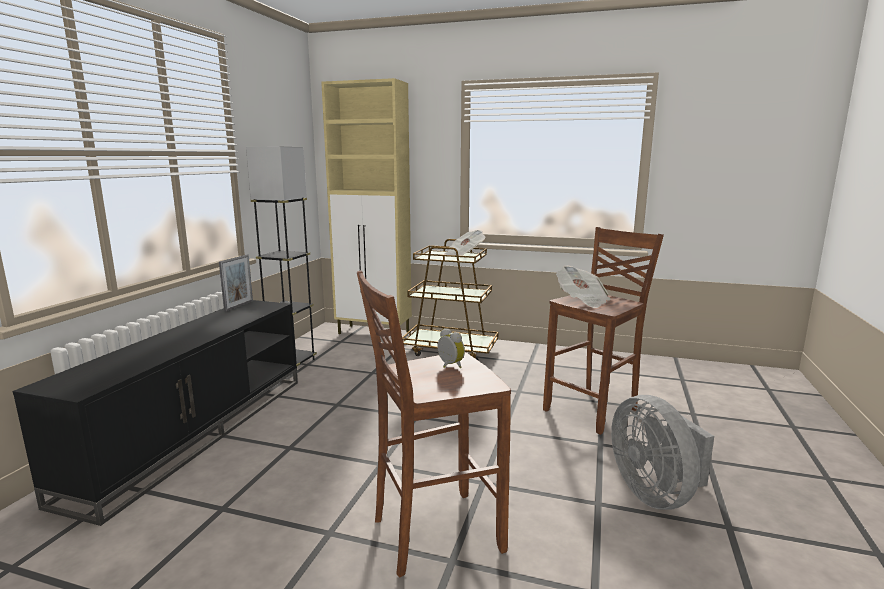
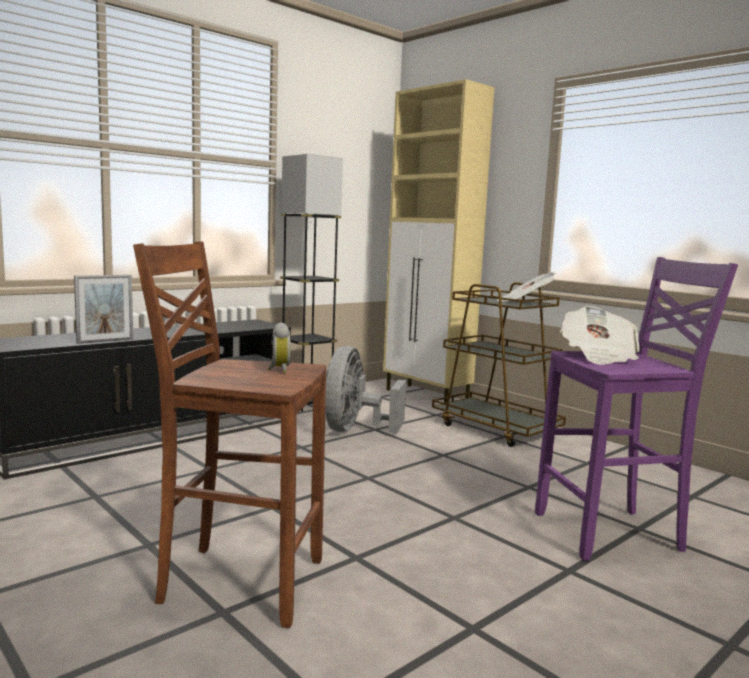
camera: 30 degrees right, 5 degrees down
(239, 305) = (241, 322): picture frame -> picture frame (105, 341)
(593, 410) = (612, 533): brown stool -> purple stool
(655, 493) = (577, 650): grey fan -> grey fan (354, 430)

